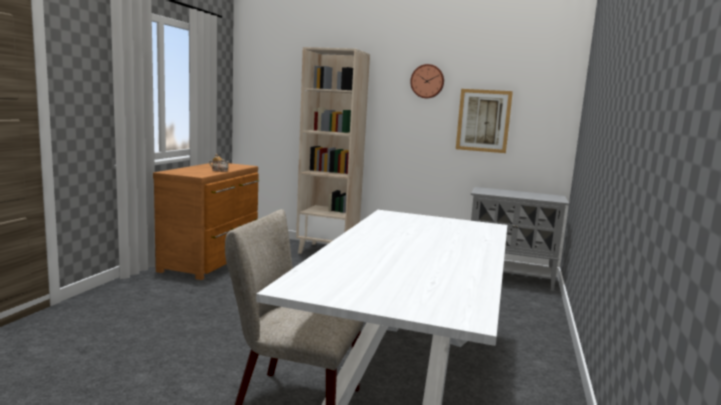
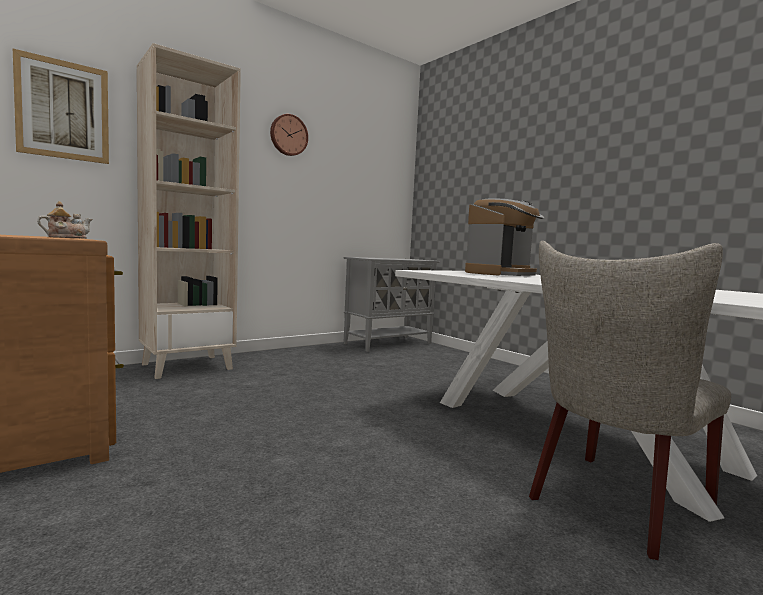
camera: 55 degrees left, 5 degrees down
(444, 228) = (500, 274): none -> coffee machine
(483, 120) = (344, 186): picture -> picture (63, 110)

